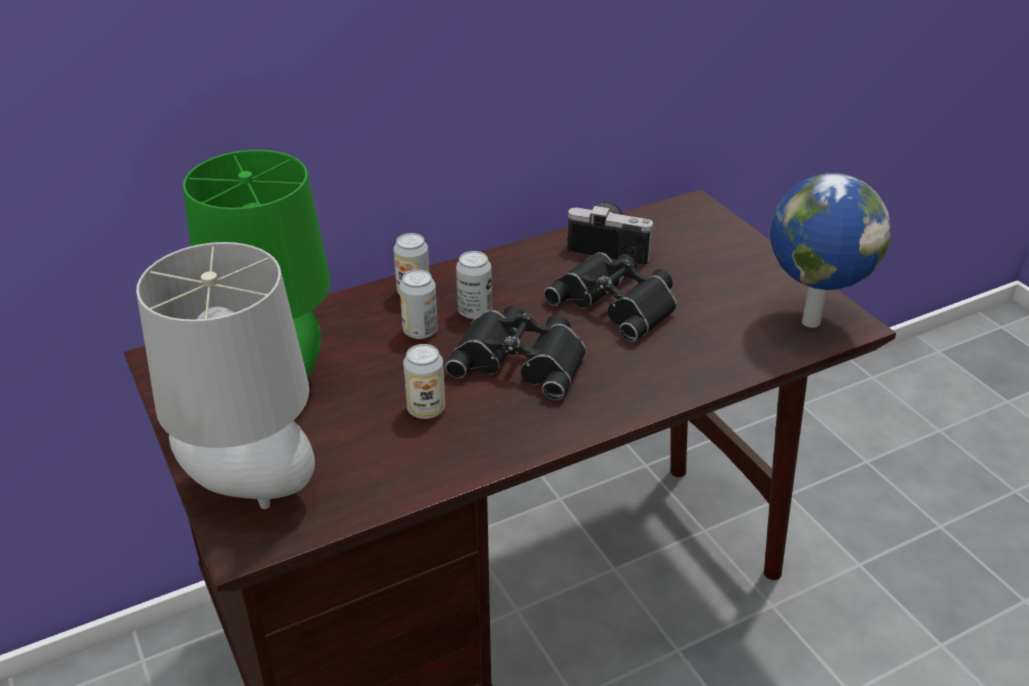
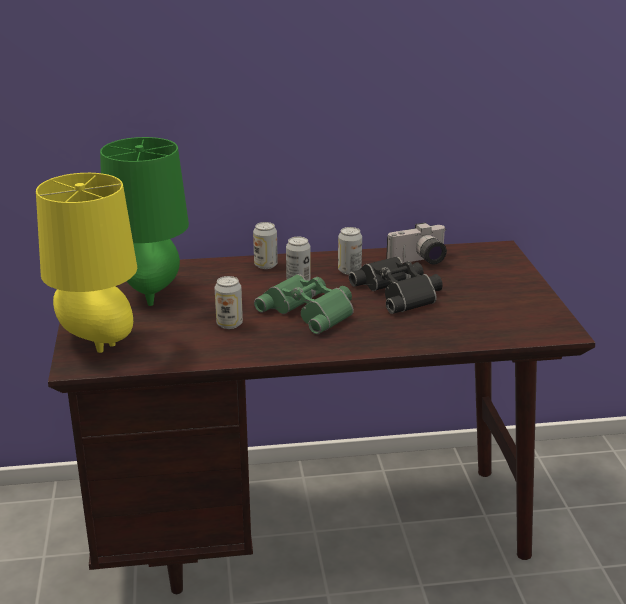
camera: 20 degrees right, 10 degrees down
(253, 491) = (98, 343): grey table lamp -> yellow table lamp
(420, 331) = (255, 285): can -> can (349, 270)
(521, 359) = (310, 310): black binoculars -> green binoculars
(611, 246) = (419, 261): camera -> camera turned 120 degrees clockwise
(808, 321) = (532, 324): globe -> none

